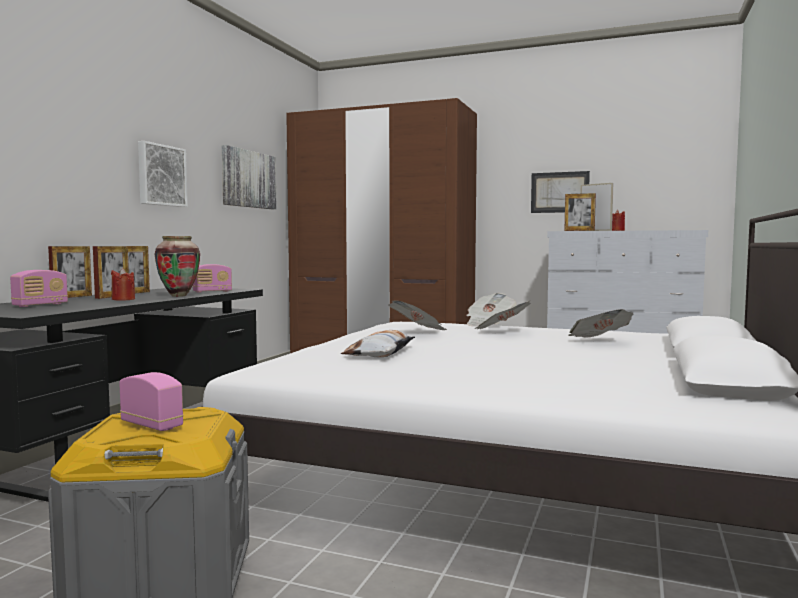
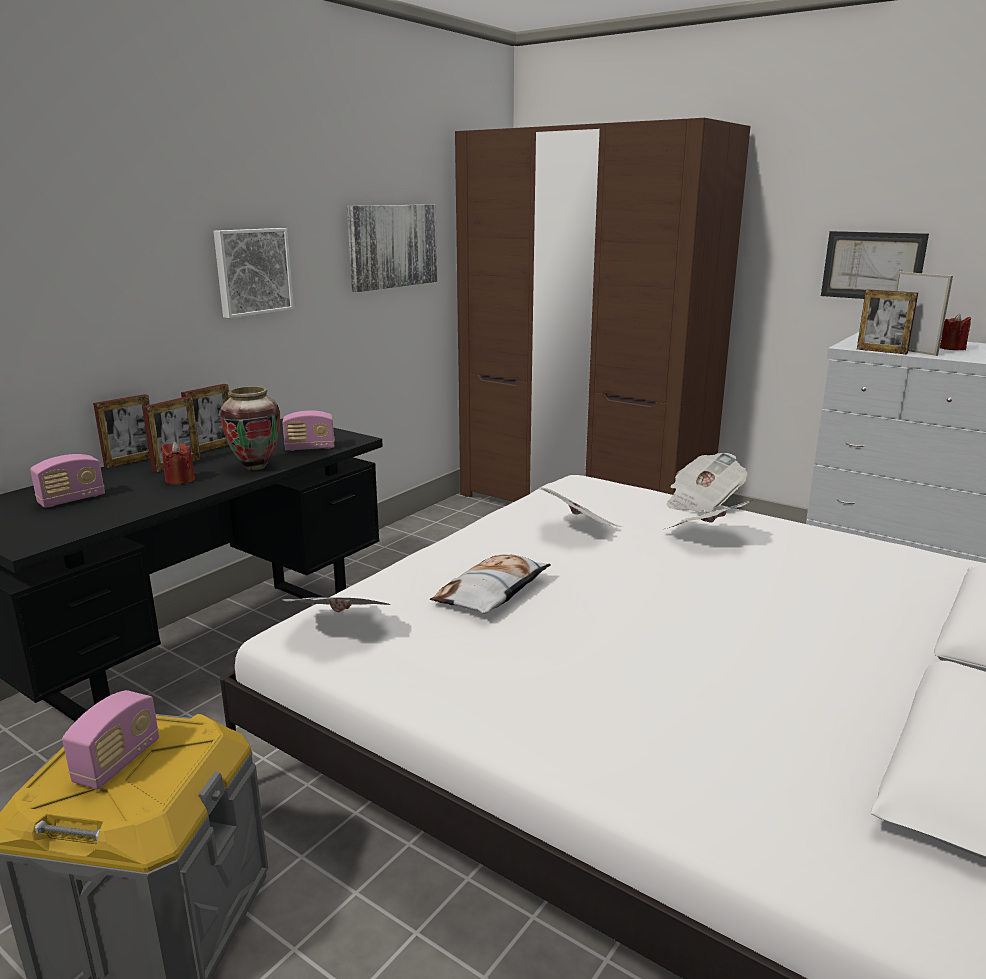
camera: 15 degrees right, 15 degrees up
(152, 425) = (118, 762): radio -> radio turned 60 degrees clockwise
(599, 341) = (842, 588): newspaper -> newspaper (342, 627)

